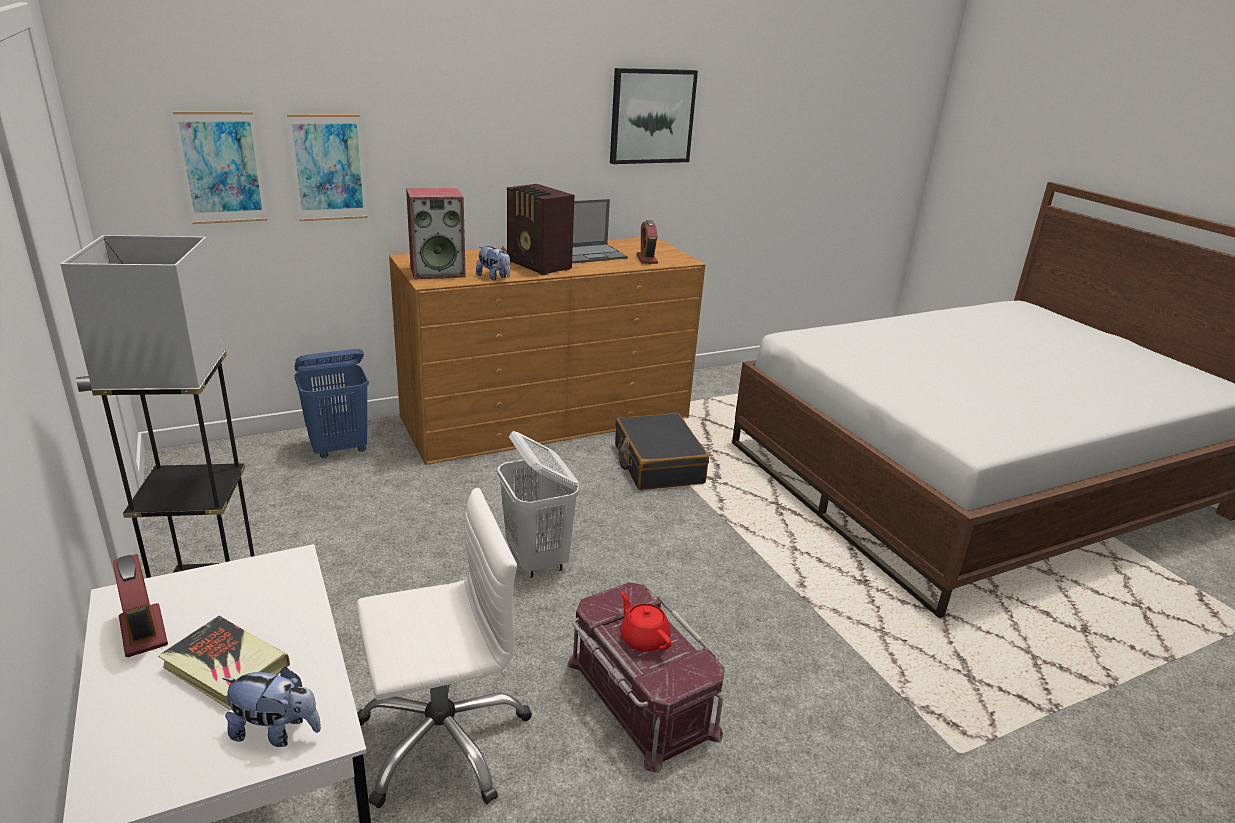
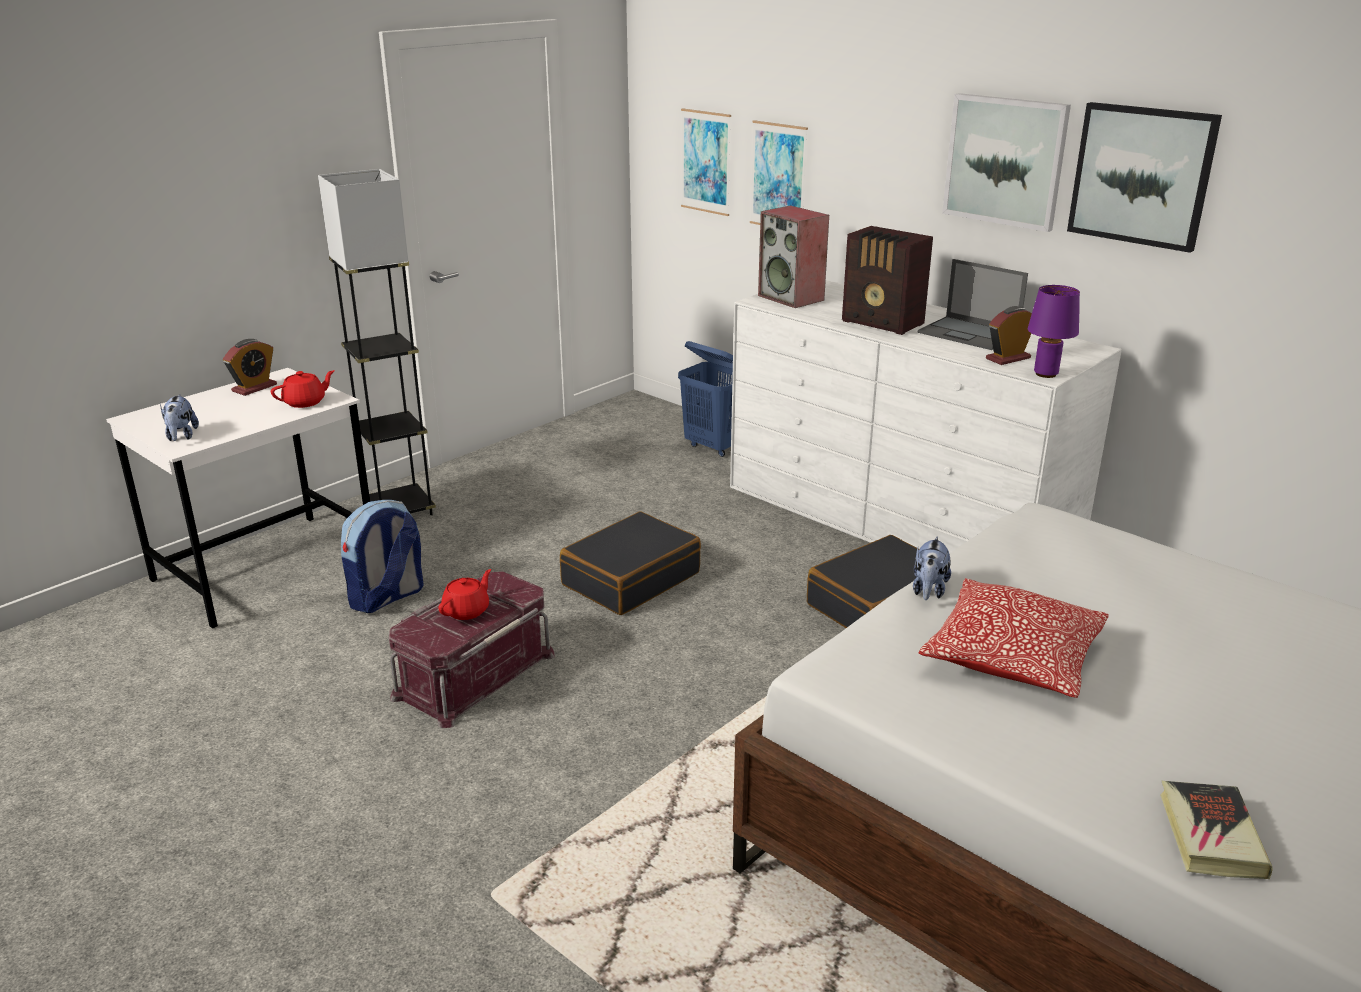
camera: 70 degrees right, 0 degrees up
(225, 668) = (229, 412): book -> book (1210, 835)
(272, 588) = (305, 402): none -> red teapot
(442, 739) = (387, 598): white office chair -> backpack
(494, 277) = (813, 316): plush toy -> plush toy (928, 590)
(537, 559) = (630, 578): white laundry basket -> black suitcase
(538, 265) = (883, 323): radio -> radio turned 75 degrees counterclockwise
(547, 417) = (897, 518): brown dresser -> white dresser
(556, 120) = (1005, 161): none -> picture
(683, 260) = (1046, 374): none -> purple table lamp
(963, 393) = (1012, 657): none -> pillow

